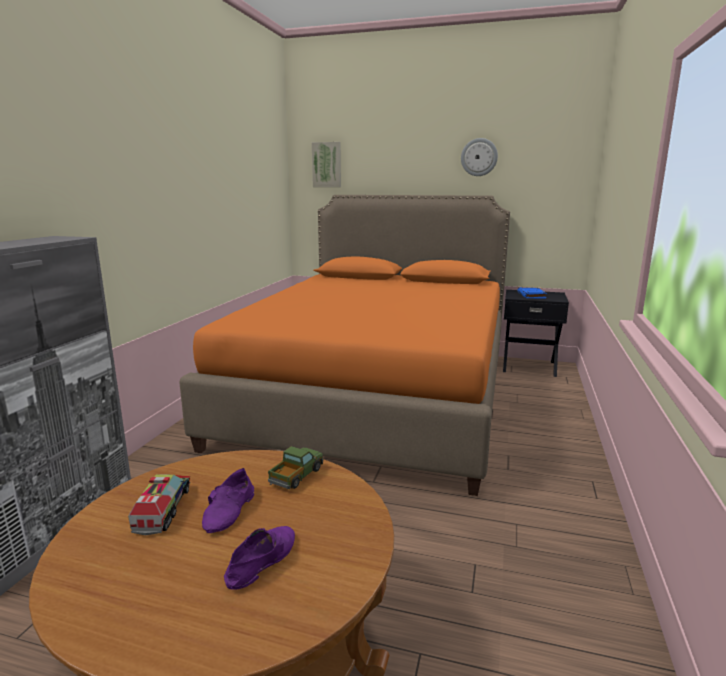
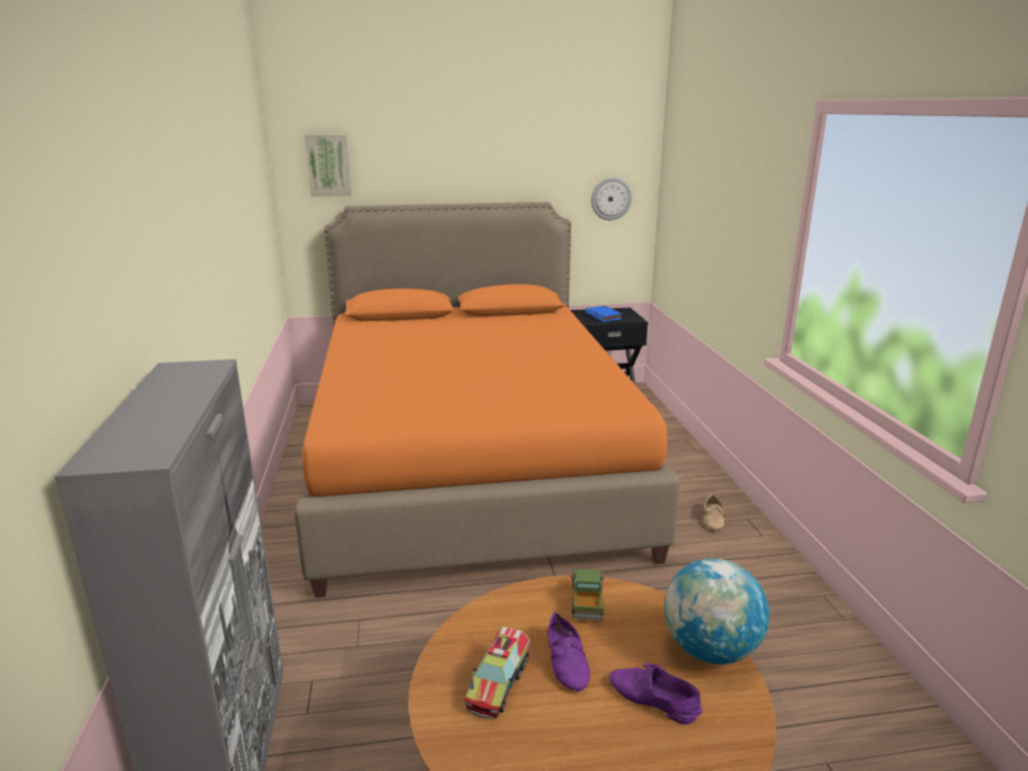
camera: 25 degrees left, 5 degrees up
(163, 509) = (498, 682): toy truck -> toy truck turned 135 degrees counterclockwise
(260, 560) = (652, 700): purple shoe -> purple shoe turned 60 degrees counterclockwise
(358, 540) = (710, 650): none -> globe
(479, 157) = (529, 155): wall clock -> wall clock (611, 198)
(556, 474) = (714, 519): none -> beige shoe

